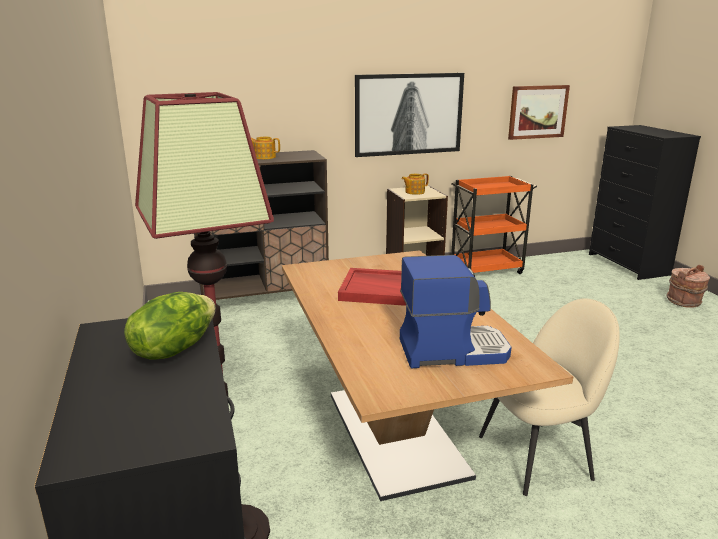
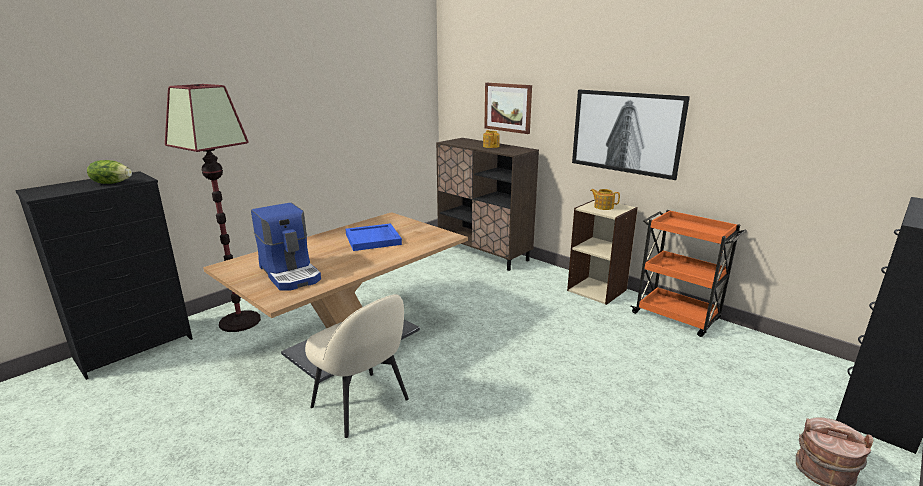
camera: 60 degrees right, 0 degrees up
(377, 289) = (373, 239): red tray -> blue tray
(537, 112) = (794, 155): picture -> picture (508, 107)

